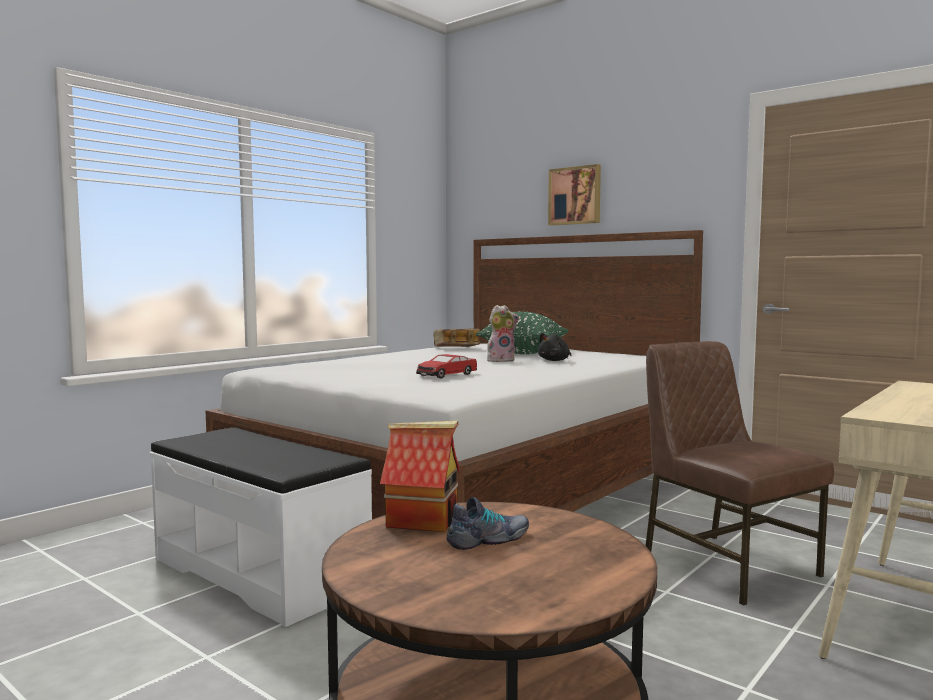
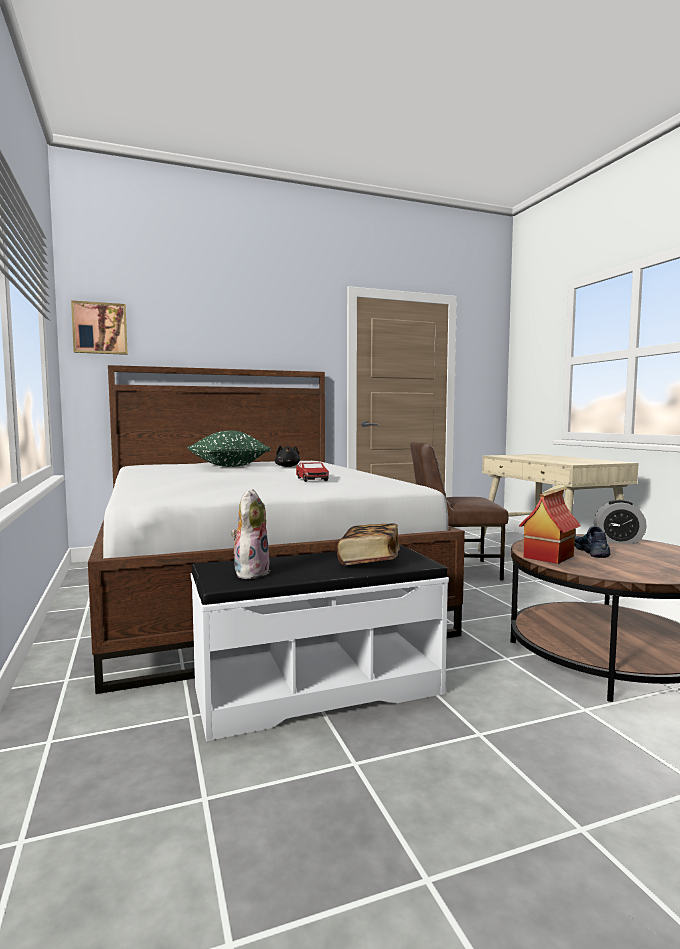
camera: 60 degrees left, 0 degrees up
(456, 348) = (157, 468): book -> book (369, 560)
(501, 360) = (259, 470): plush toy -> plush toy (250, 572)
(575, 196) = (218, 336): picture -> picture (100, 328)
(603, 553) = (618, 541): none -> alarm clock

